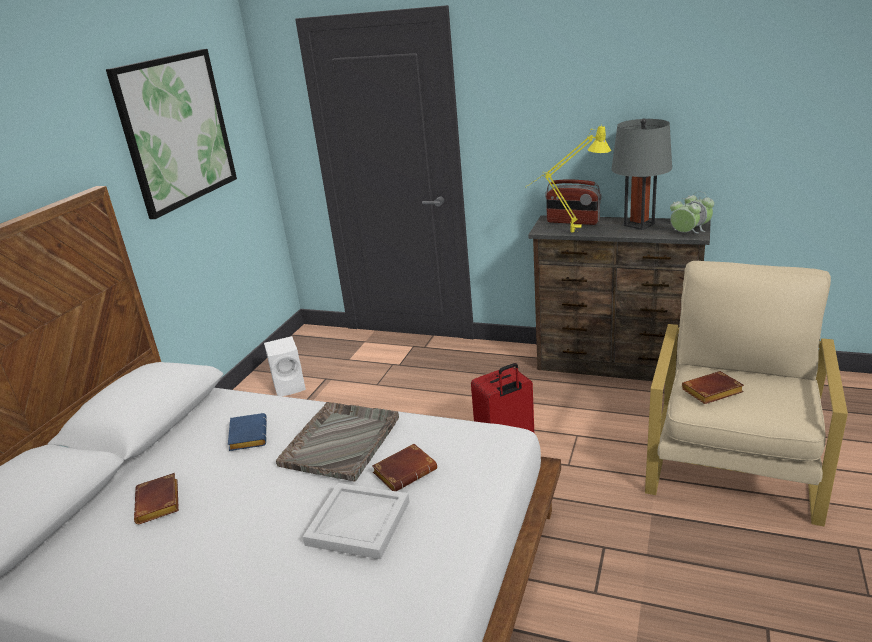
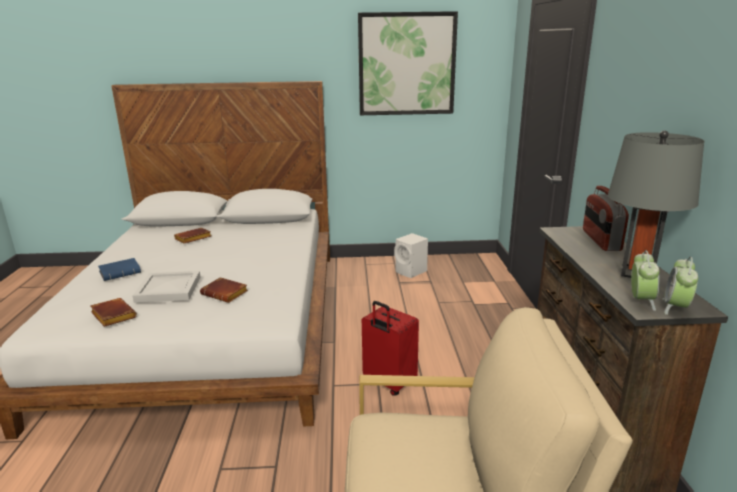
camera: 65 degrees right, 5 degrees down
(247, 435) = (258, 241): blue book -> blue book (121, 272)
(341, 441) = (256, 266): grey tray -> none
(566, 233) = (560, 241): yellow table lamp -> none
(711, 393) = (399, 433): brown book -> brown book (112, 316)

